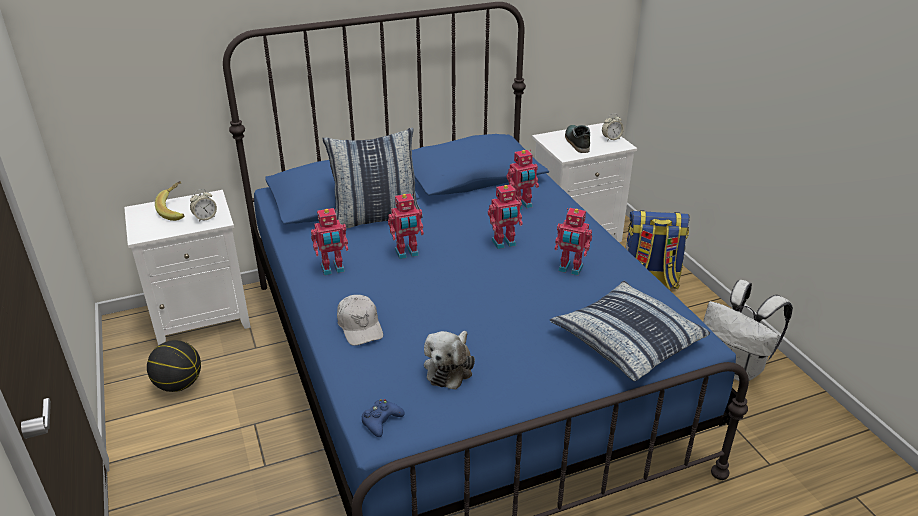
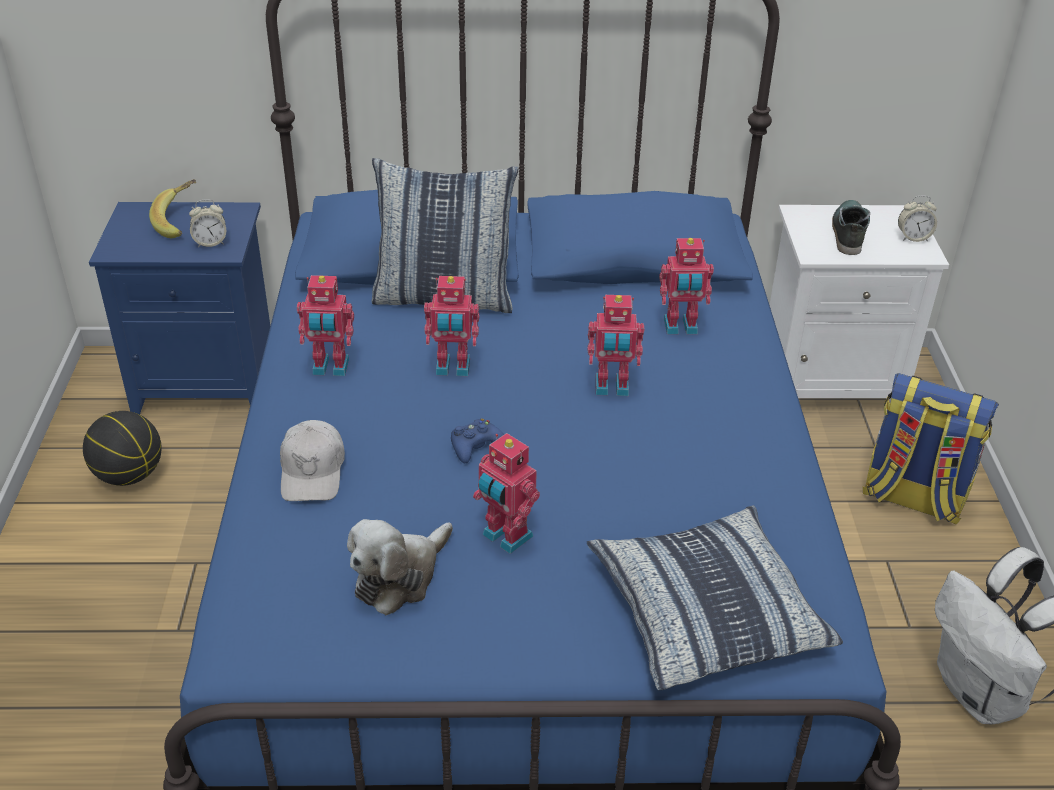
camera: 20 degrees right, 5 degrees up
(203, 317) = (209, 381): white nightstand -> blue nightstand
(381, 421) = (250, 634): blue game controller -> blue game controller (476, 446)
(570, 269) = (690, 459): toy robot -> toy robot (505, 537)

